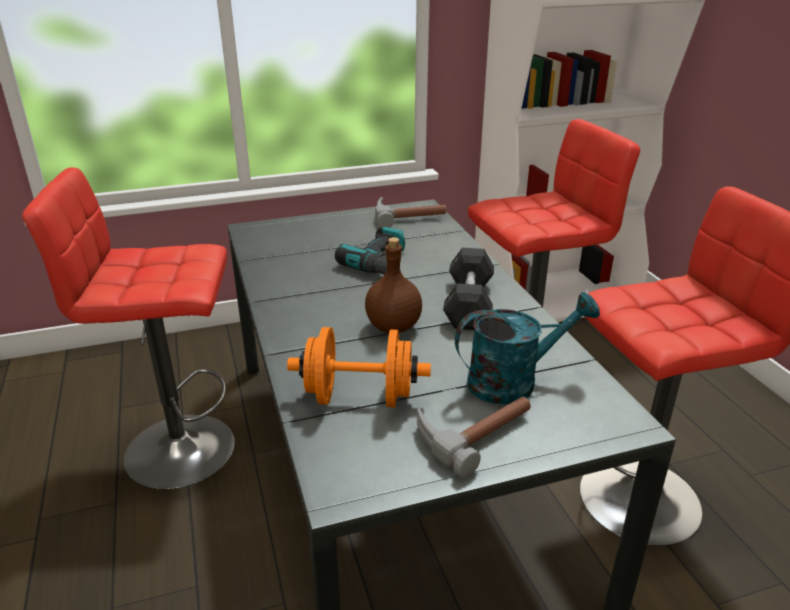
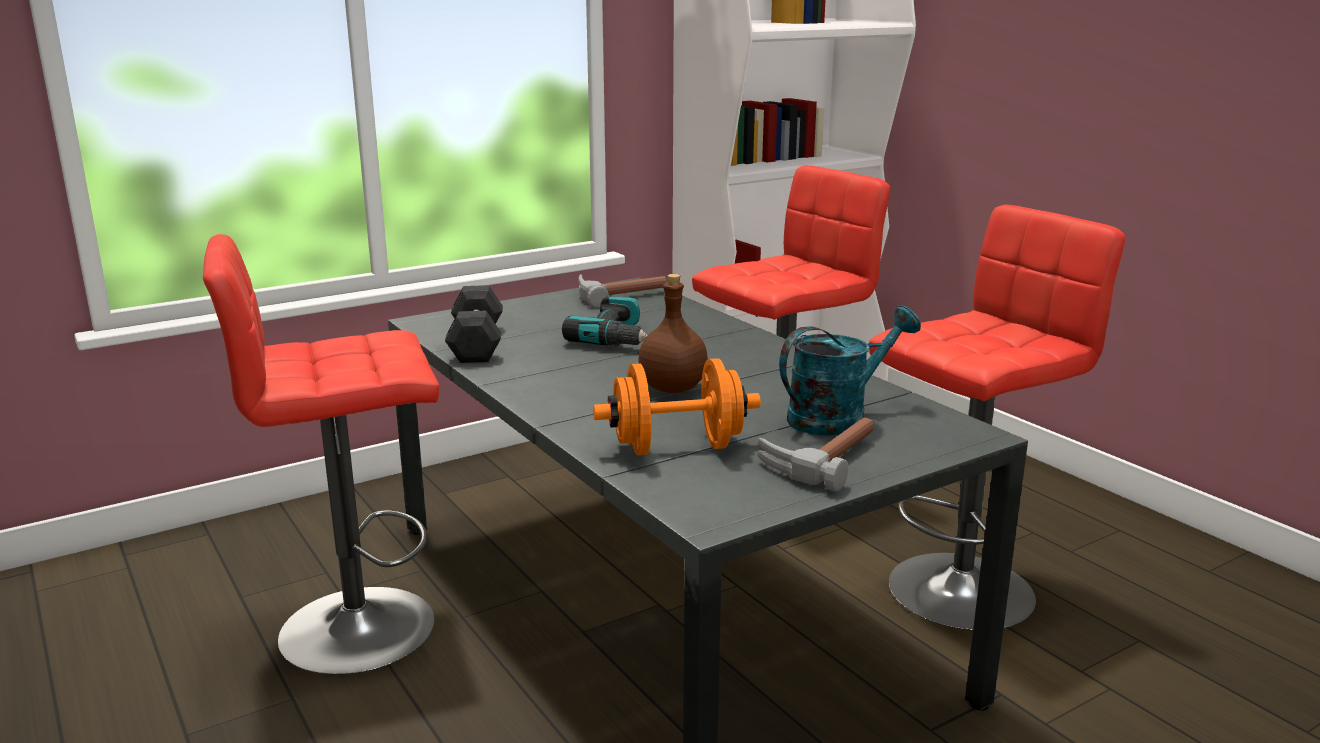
camera: 15 degrees left, 10 degrees down
(468, 304) = (746, 362): grey dumbbell -> grey dumbbell (476, 344)

